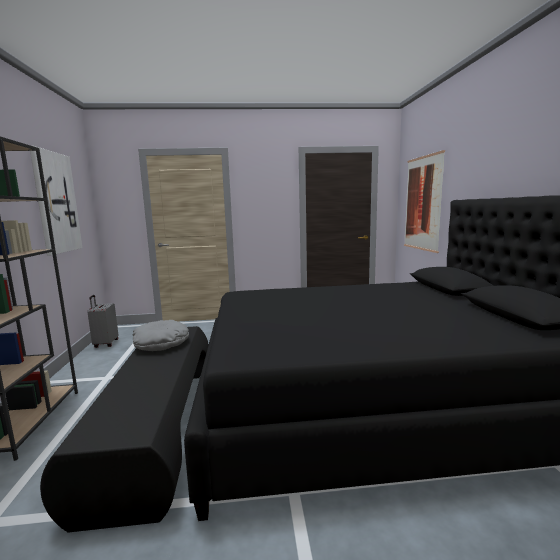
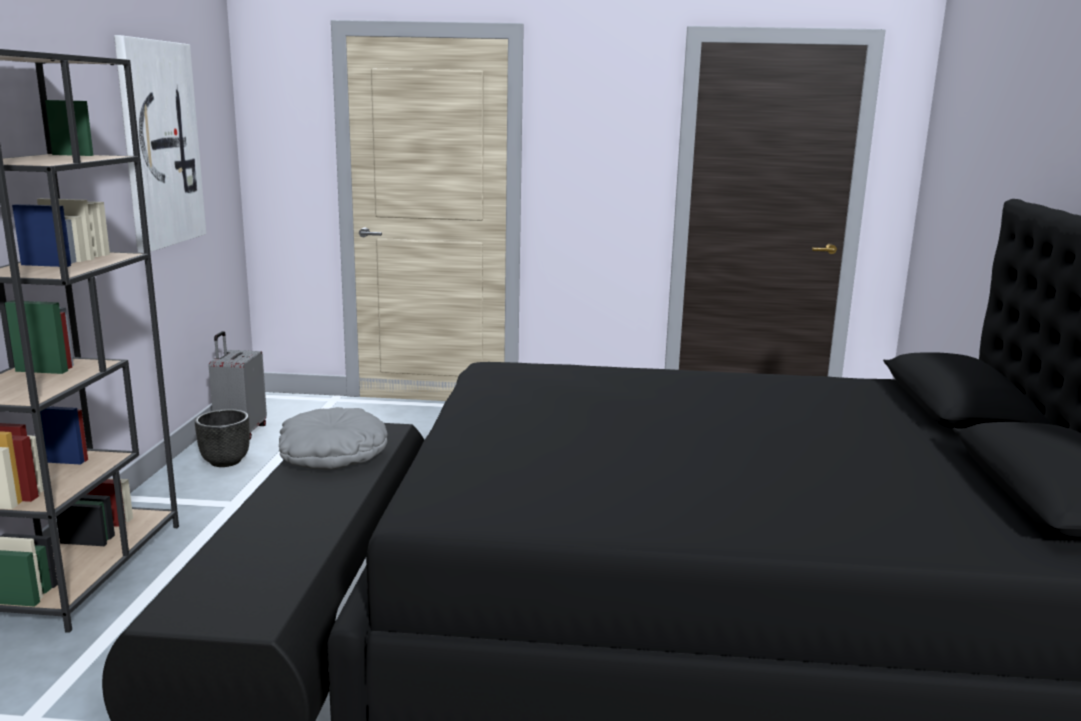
camera: 10 degrees right, 5 degrees up
(99, 358) = (226, 461): none -> black planter
(422, 203) = (966, 186): picture -> none

